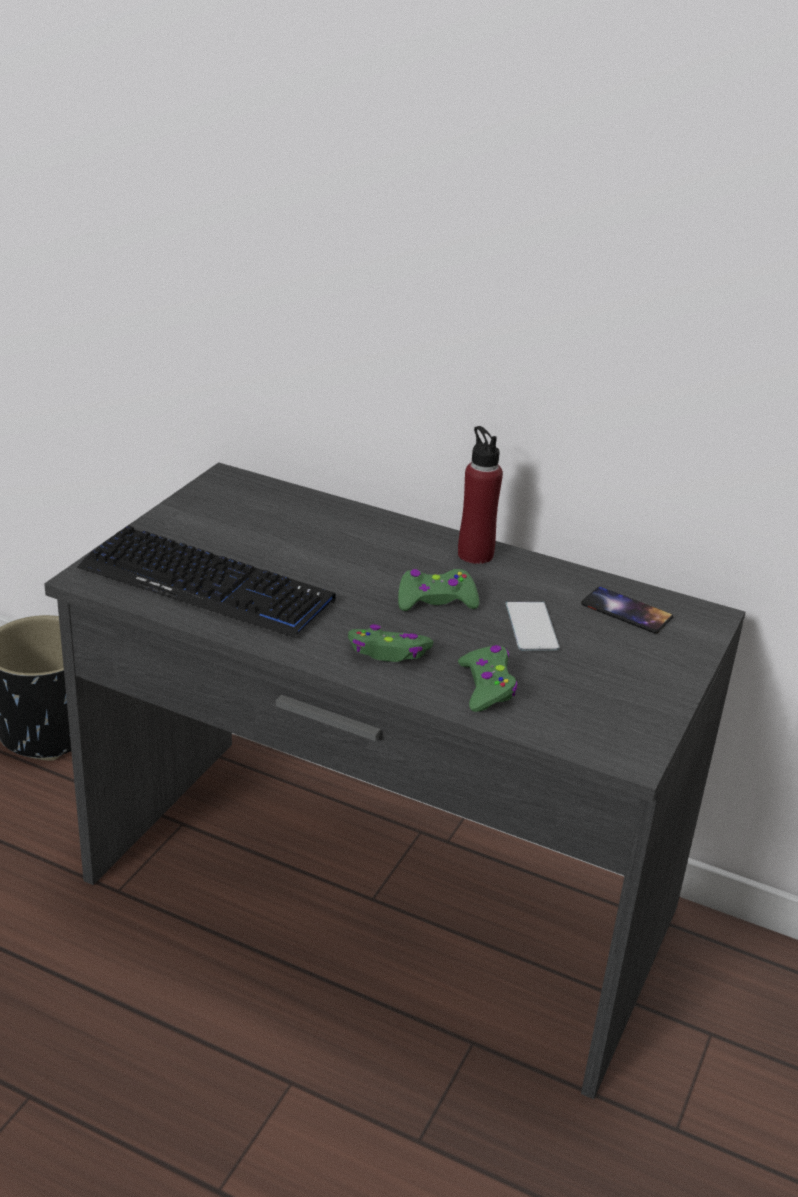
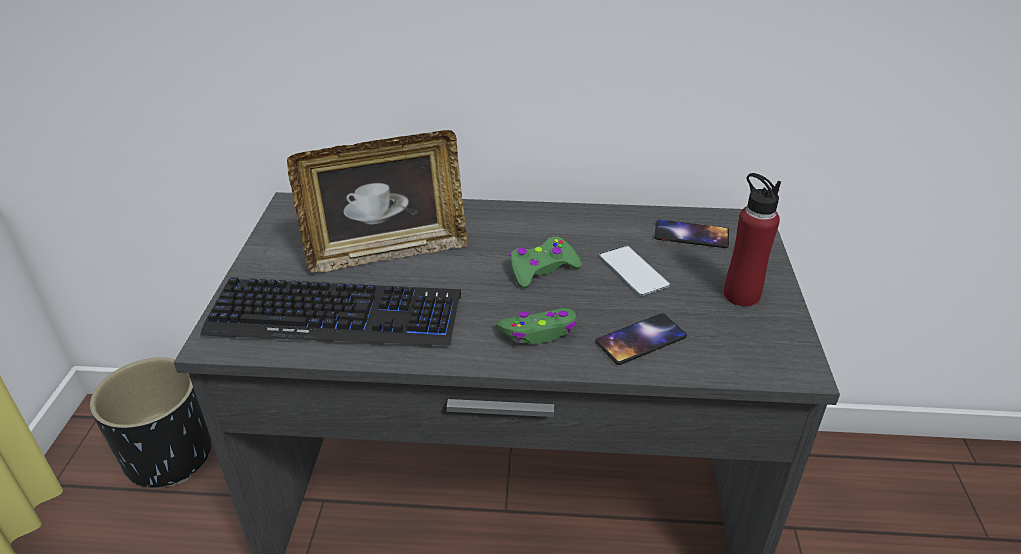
camera: 20 degrees left, 5 degrees up
(291, 543) = (387, 252): none -> picture frame
(475, 554) = (544, 218): red bottle -> red bottle (741, 295)
(487, 686) = (641, 339): green game controller -> phone

